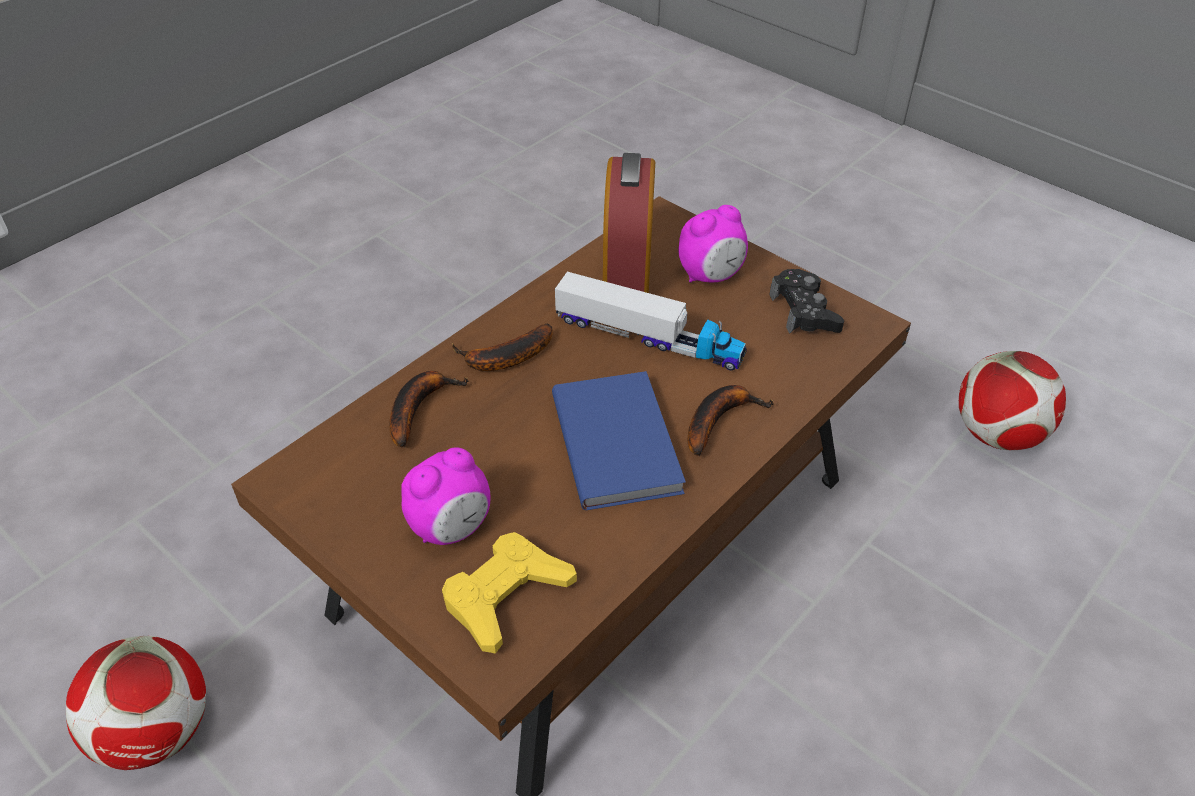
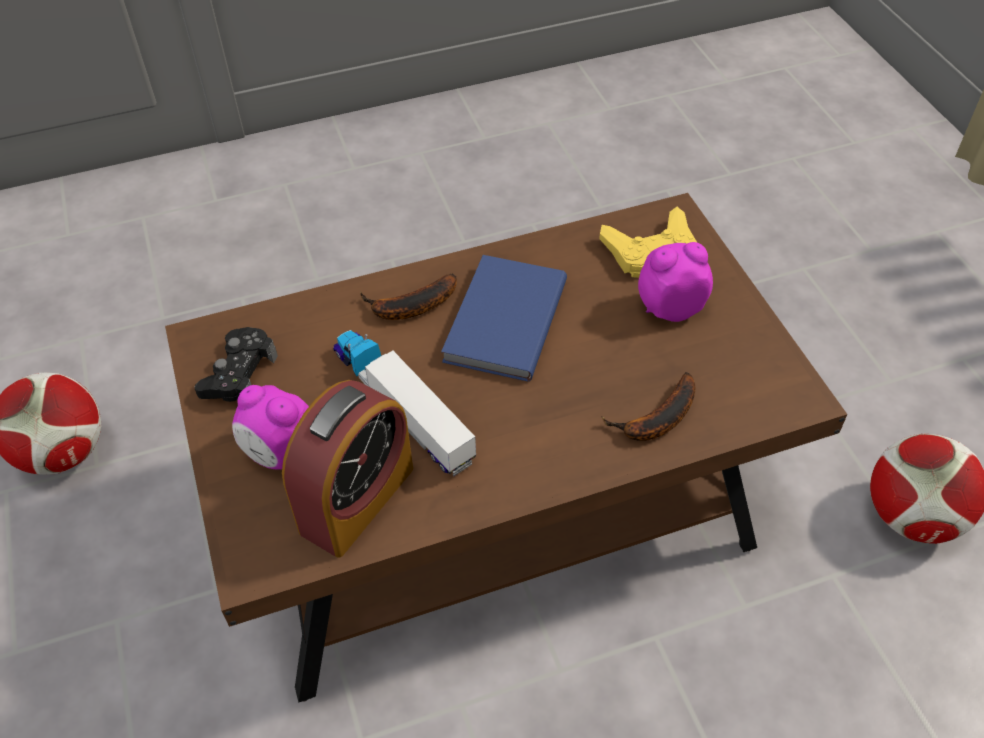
camera: 150 degrees left, 5 degrees up
(504, 358) = (552, 441): banana -> none
(711, 276) = (280, 453): alarm clock -> alarm clock turned 150 degrees counterclockwise

